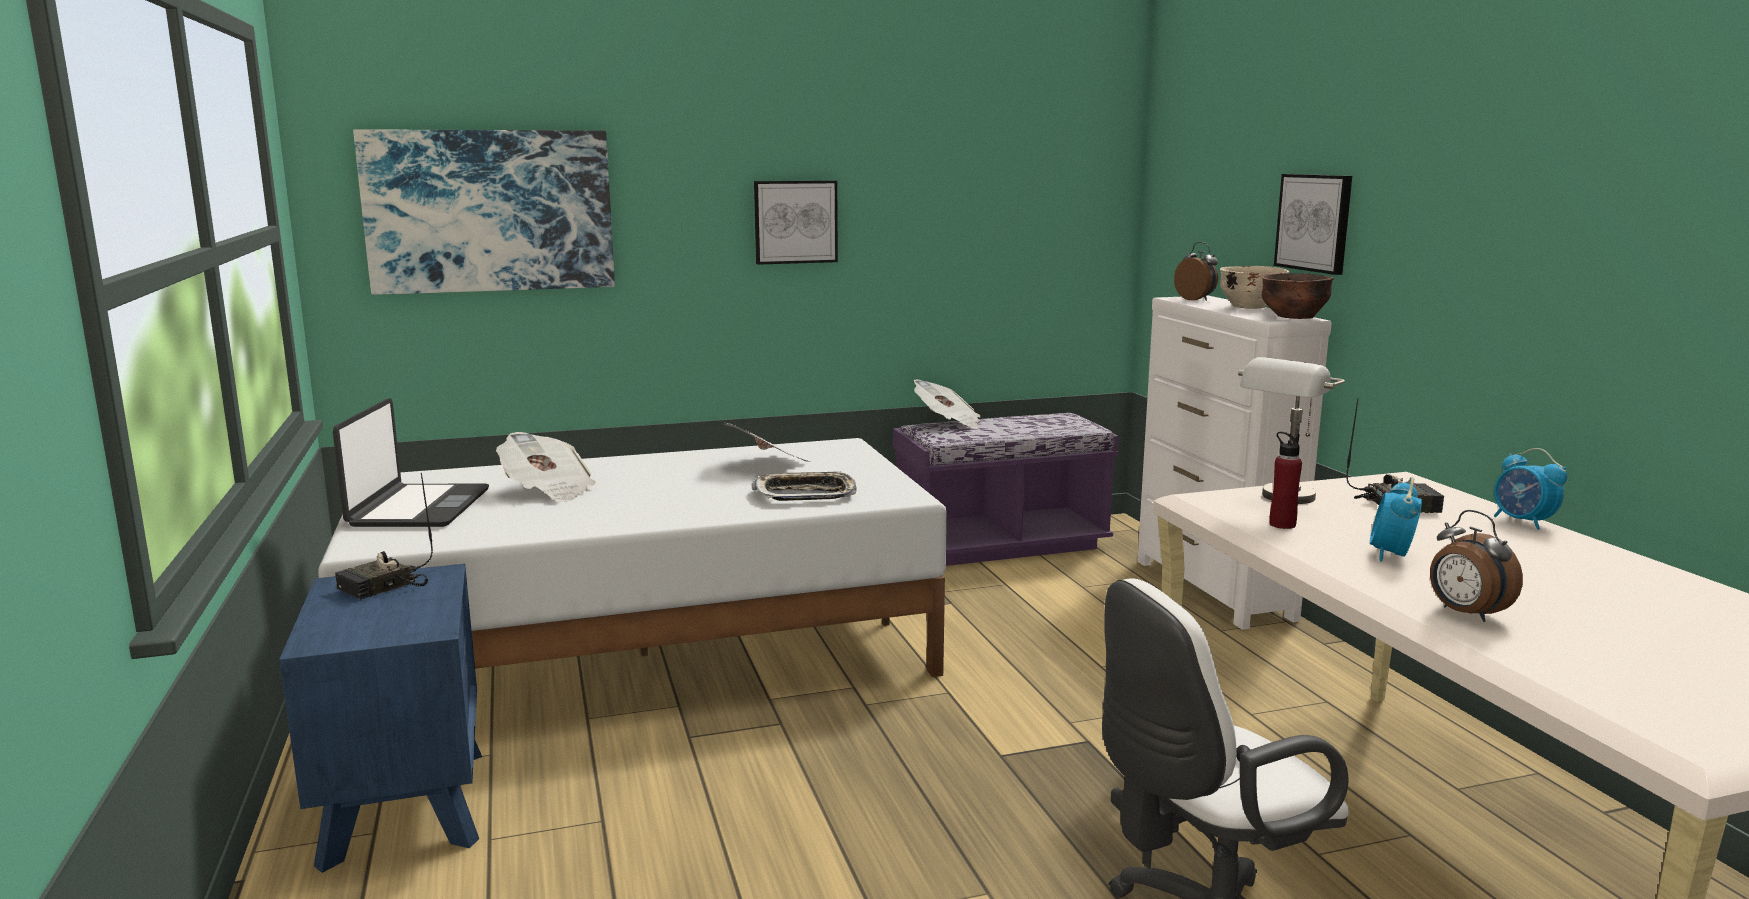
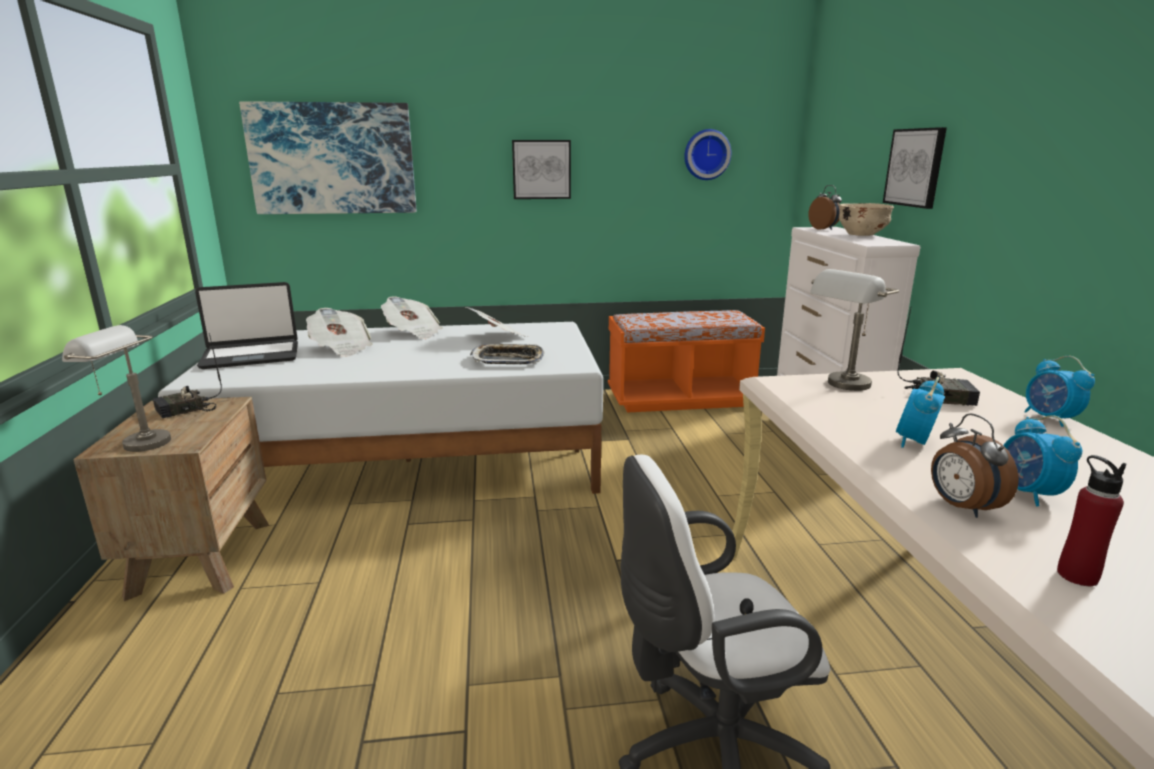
camera: 10 degrees right, 5 degrees up
(348, 632) = (133, 442): none -> grey table lamp
(404, 806) = (201, 557): blue nightstand -> brown nightstand
(418, 508) = (251, 356): laptop -> laptop turned 60 degrees clockwise
(948, 423) = (645, 313): newspaper -> newspaper (413, 333)
(1000, 544) = (679, 399): purple bench -> orange bench
(1020, 198) = (706, 154): none -> wall clock
(1282, 524) = (831, 408): red bottle -> red bottle (1077, 575)
(1294, 318) = (891, 242): brown bowl -> none
(1526, 597) = (1028, 494): none -> alarm clock

